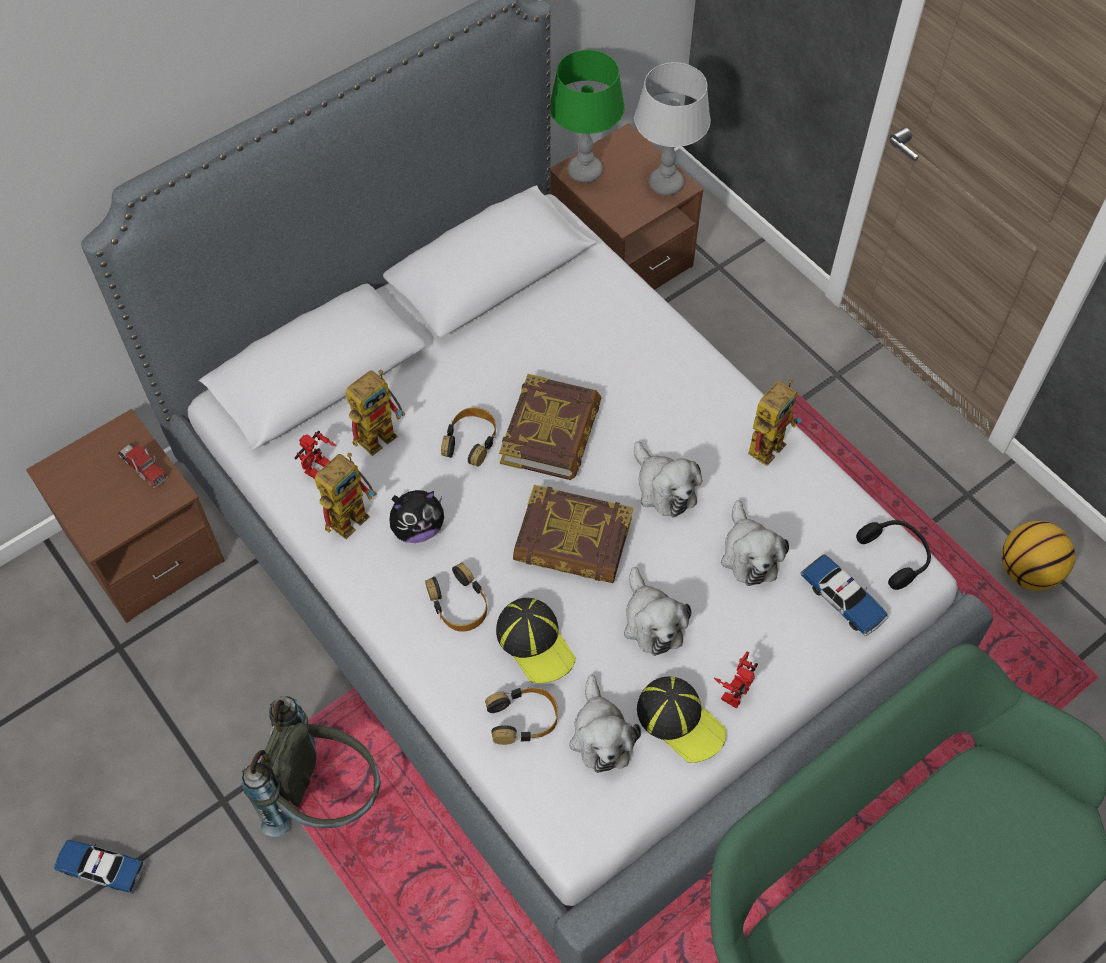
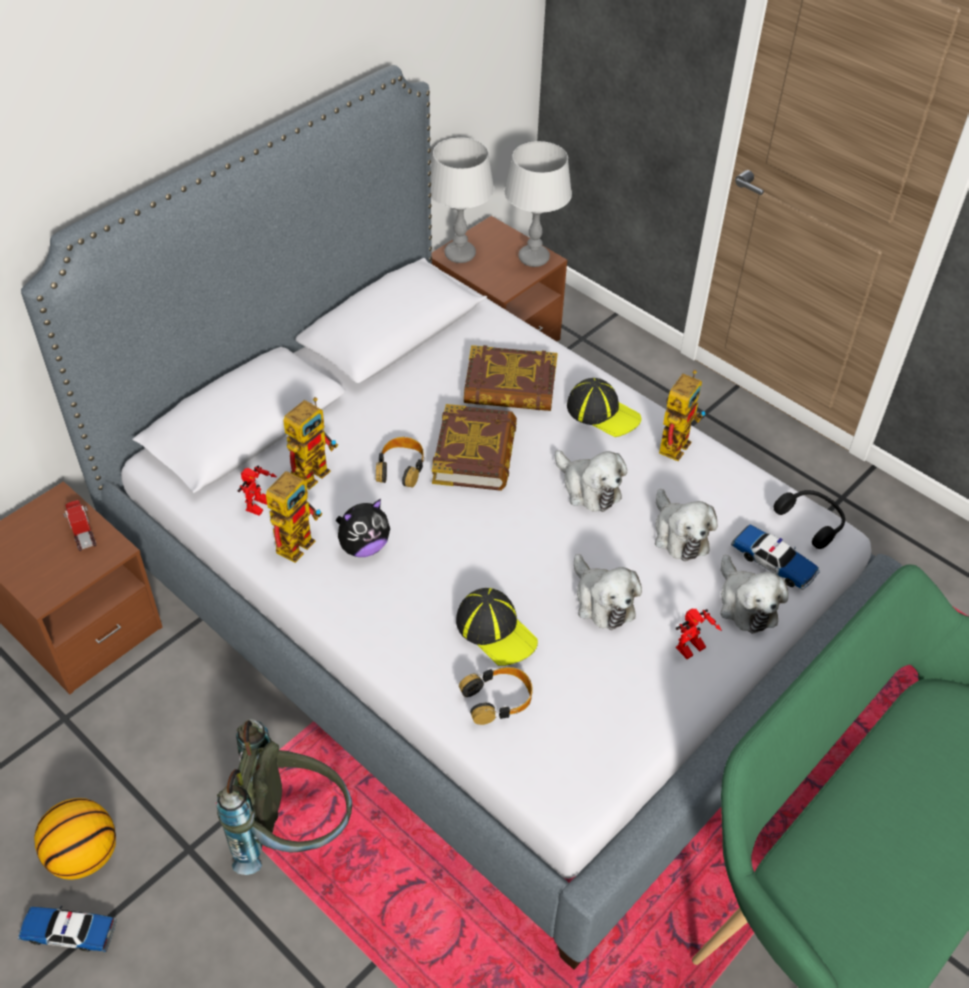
camera: 10 degrees left, 10 degrees down
(143, 467) = (81, 530): toy truck -> toy truck turned 150 degrees counterclockwise
(459, 603) = (415, 606): headphones -> none
(572, 541) = (513, 541): book -> book (510, 386)
(585, 172) = (460, 255): green table lamp -> grey table lamp
(601, 735) = (575, 705): plush toy -> plush toy (745, 604)
(680, 720) = (648, 683): cap -> cap (603, 412)
(732, 690) = (691, 651): toy robot -> toy robot turned 150 degrees counterclockwise
(1028, 571) = (910, 554): basketball -> basketball (84, 855)

